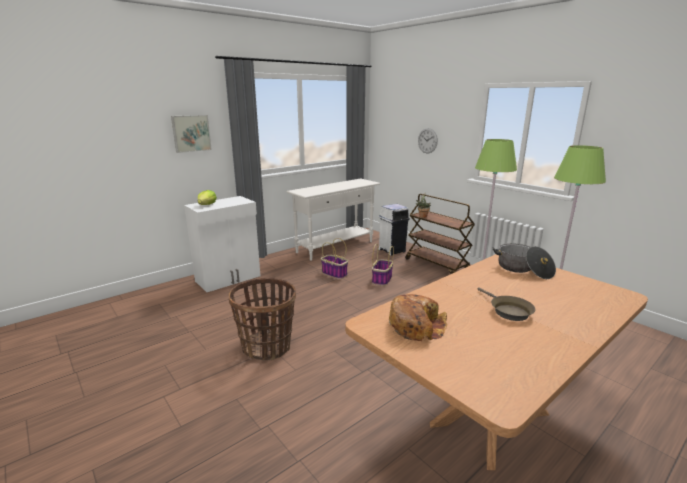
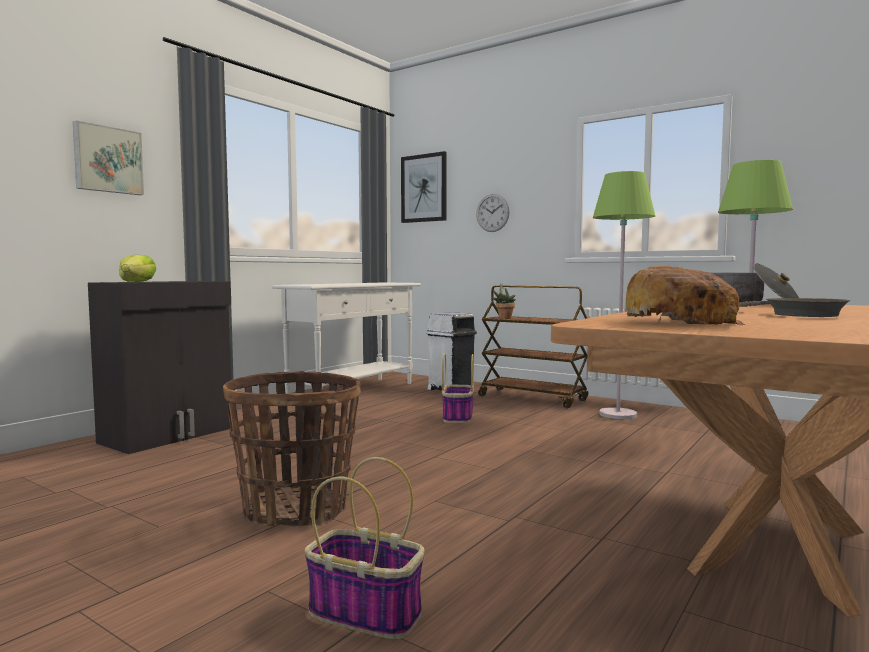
camera: 15 degrees left, 15 degrees down
(229, 279) = (169, 435): white cabinet -> black cabinet
(335, 274) = (372, 417): basket -> basket (367, 613)
(388, 117) = (424, 188): none -> picture

